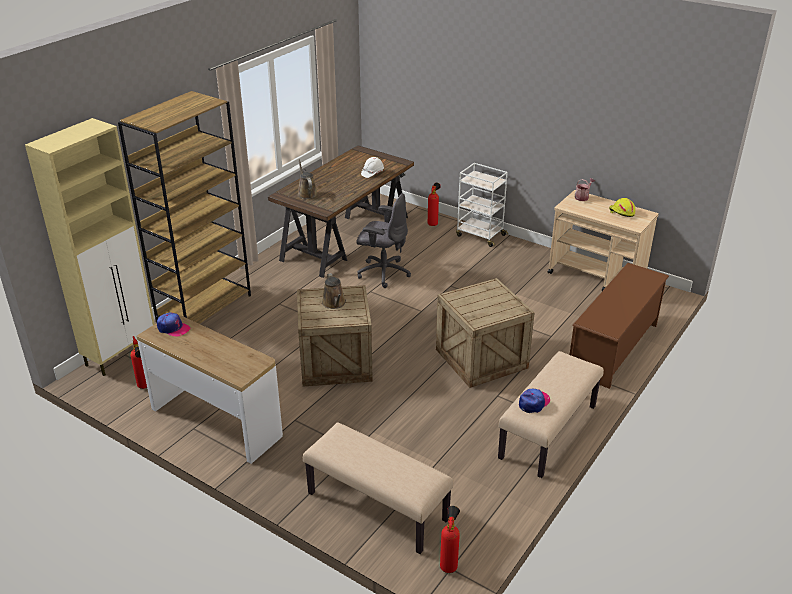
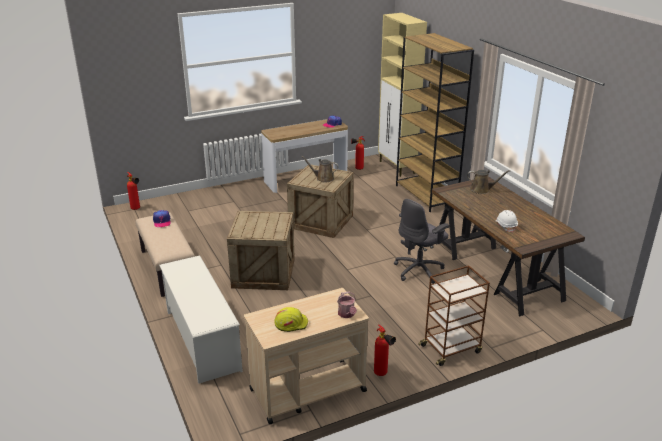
camera: 120 degrees right, 5 degrees down
(376, 507) = (193, 203): beige bench -> none
(433, 223) = (496, 328): fire extinguisher -> fire extinguisher (382, 374)
(480, 235) = (451, 348): white cart -> brown cart
(613, 348) = (202, 340): brown shoe rack -> white shoe rack

